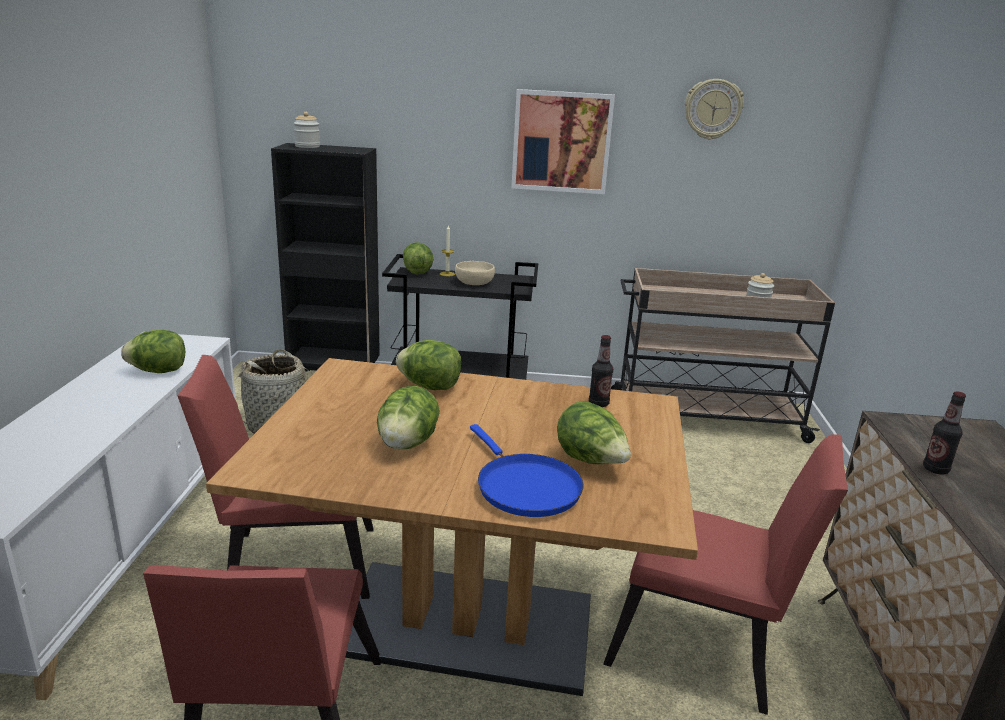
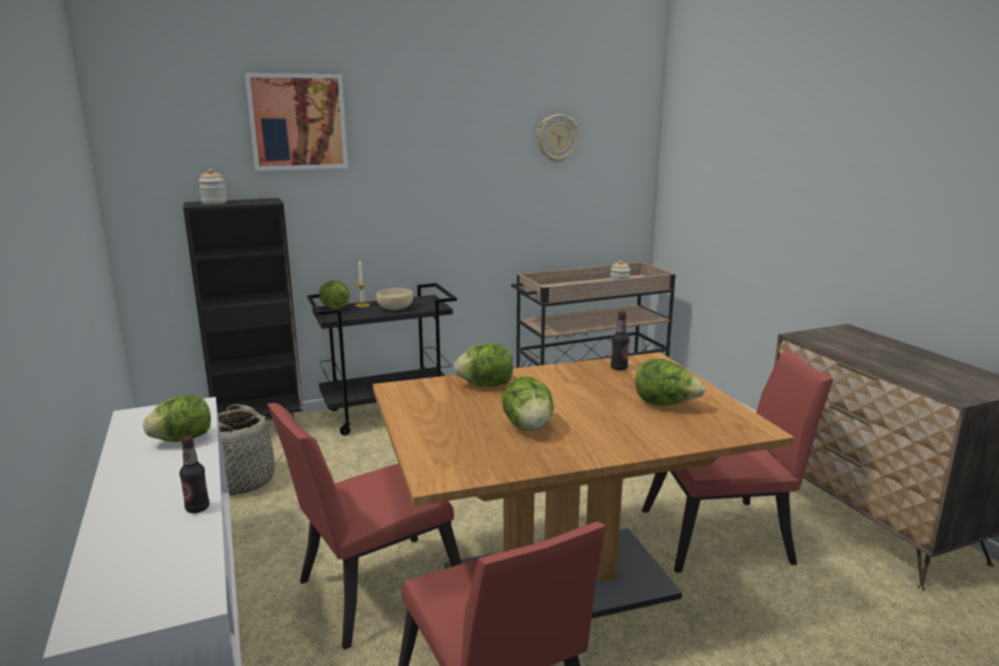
camera: 25 degrees left, 5 degrees down
(524, 487) = (647, 431): blue frying pan -> none
(561, 142) = (444, 175): picture -> picture (298, 122)
(935, 469) = (856, 357): bottle -> bottle (197, 508)

